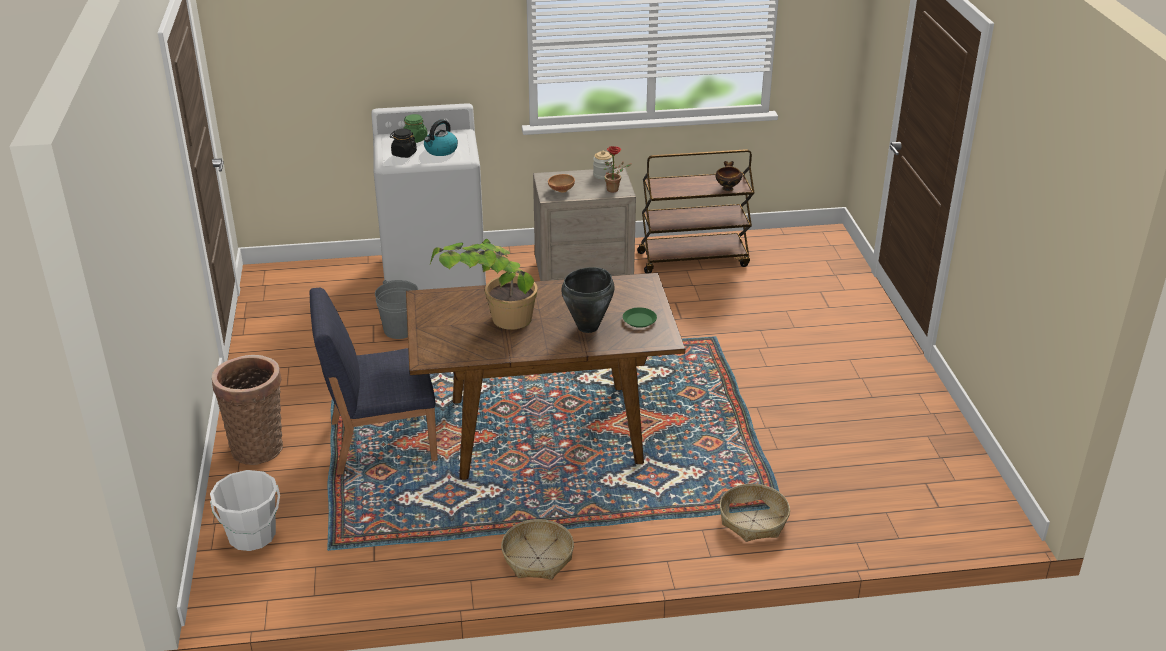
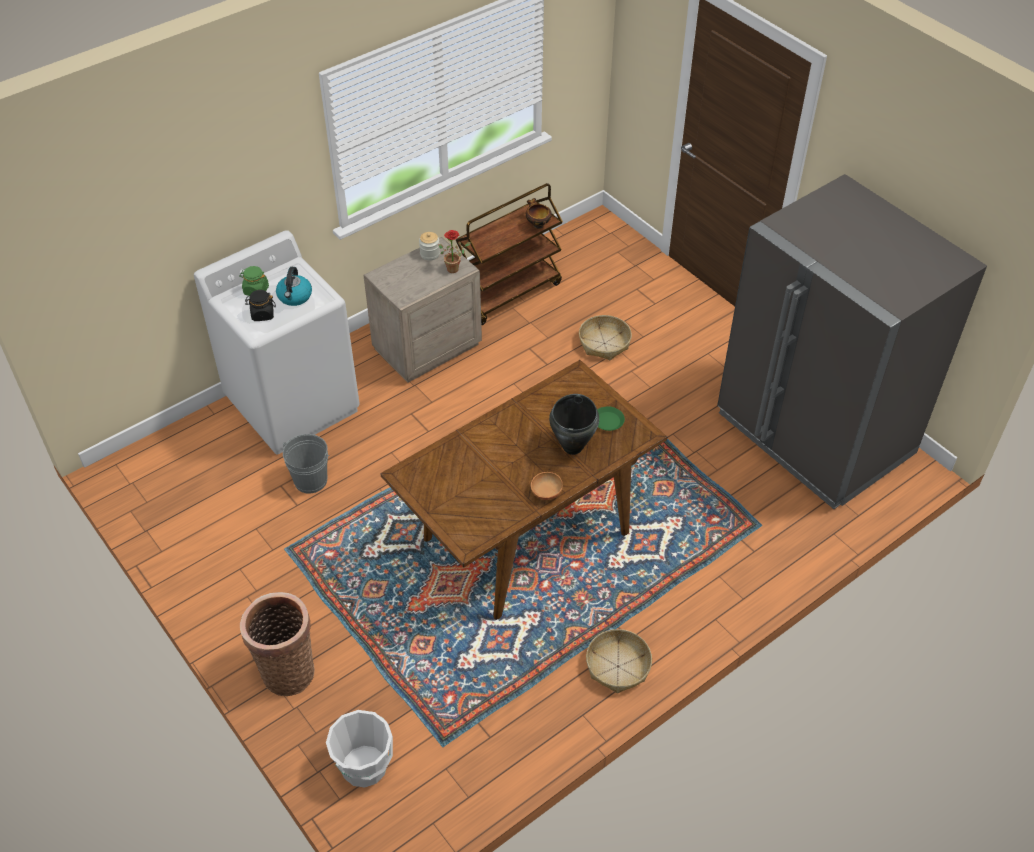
camera: 30 degrees left, 15 degrees up
(381, 441) = (395, 611): blue chair -> none
(491, 322) = (487, 477): potted plant -> none
(560, 190) = (407, 287): brown bowl -> brown bowl (545, 493)
(753, 521) = (749, 549): basket -> basket (604, 343)
(908, 457) = (814, 434): none -> grey fridge

